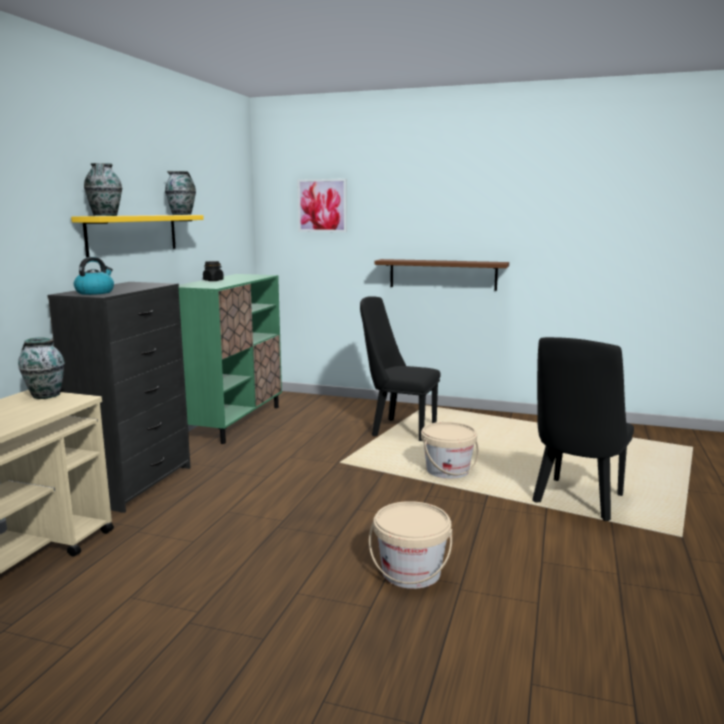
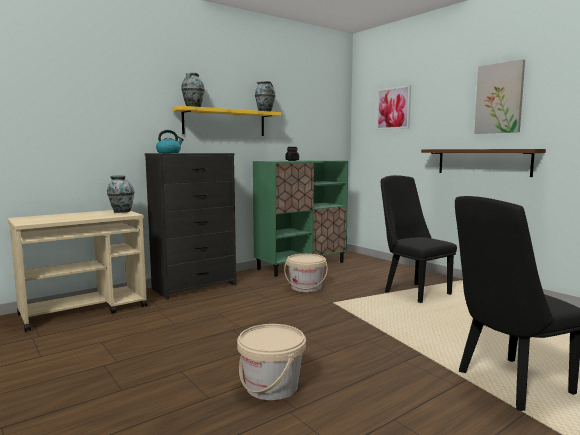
camera: 35 degrees right, 5 degrees down
(447, 471) = (411, 328): beige bucket -> beige bucket (306, 287)
(459, 205) = (499, 98): none -> picture

